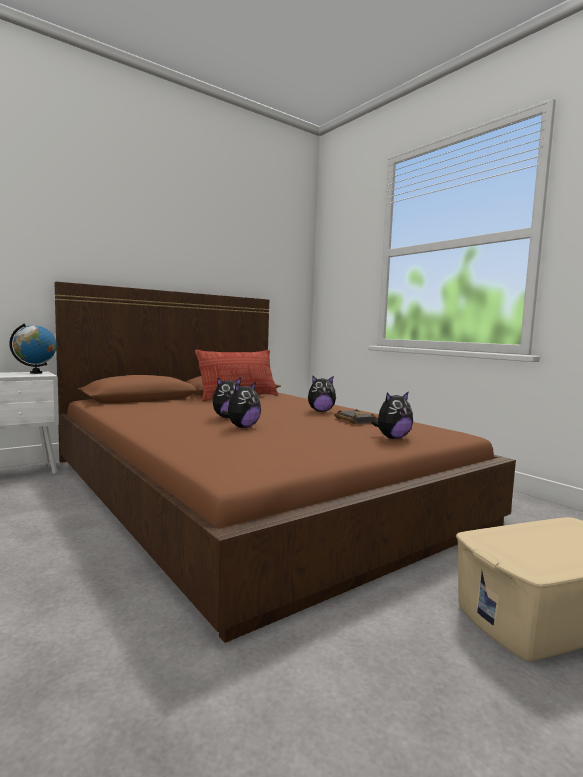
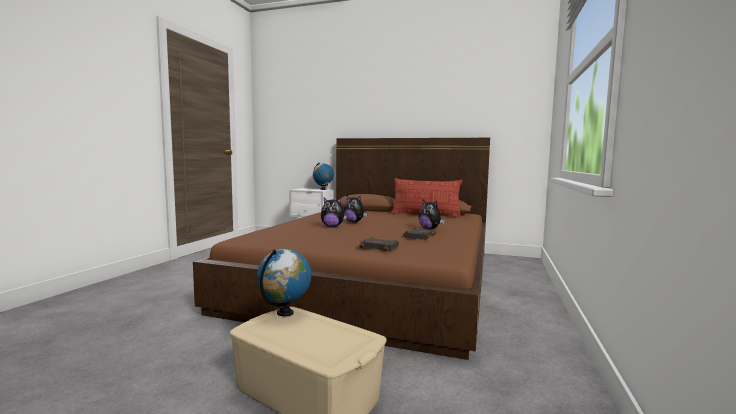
camera: 55 degrees right, 0 degrees up
(392, 438) = (380, 247): plush toy -> black book
(486, 540) = (285, 313): none -> globe

